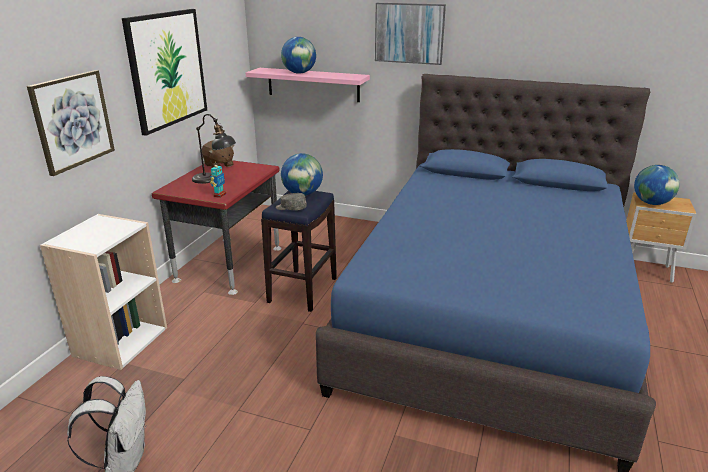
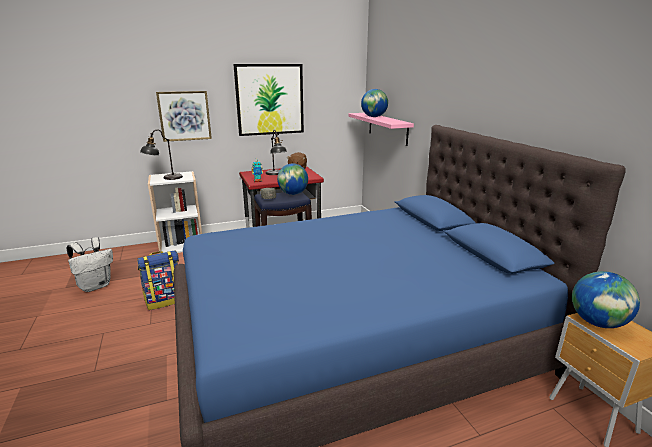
camera: 50 degrees right, 5 degrees down
(90, 238) = (164, 178): none -> grey table lamp
(266, 401) = (165, 300): none -> backpack
(409, 33) = (437, 88): picture -> none

